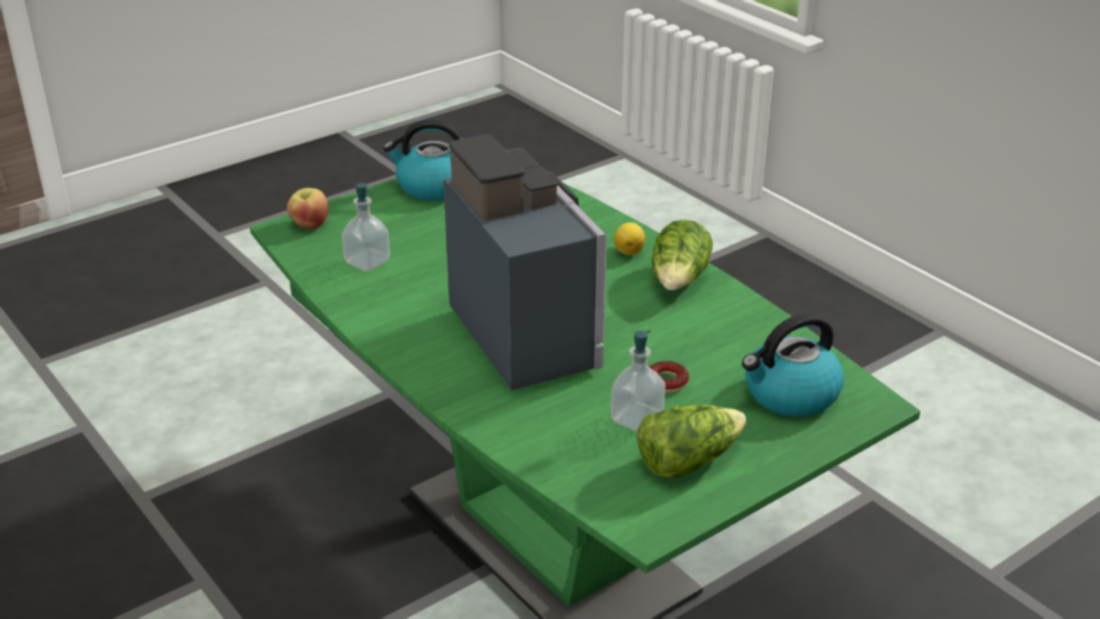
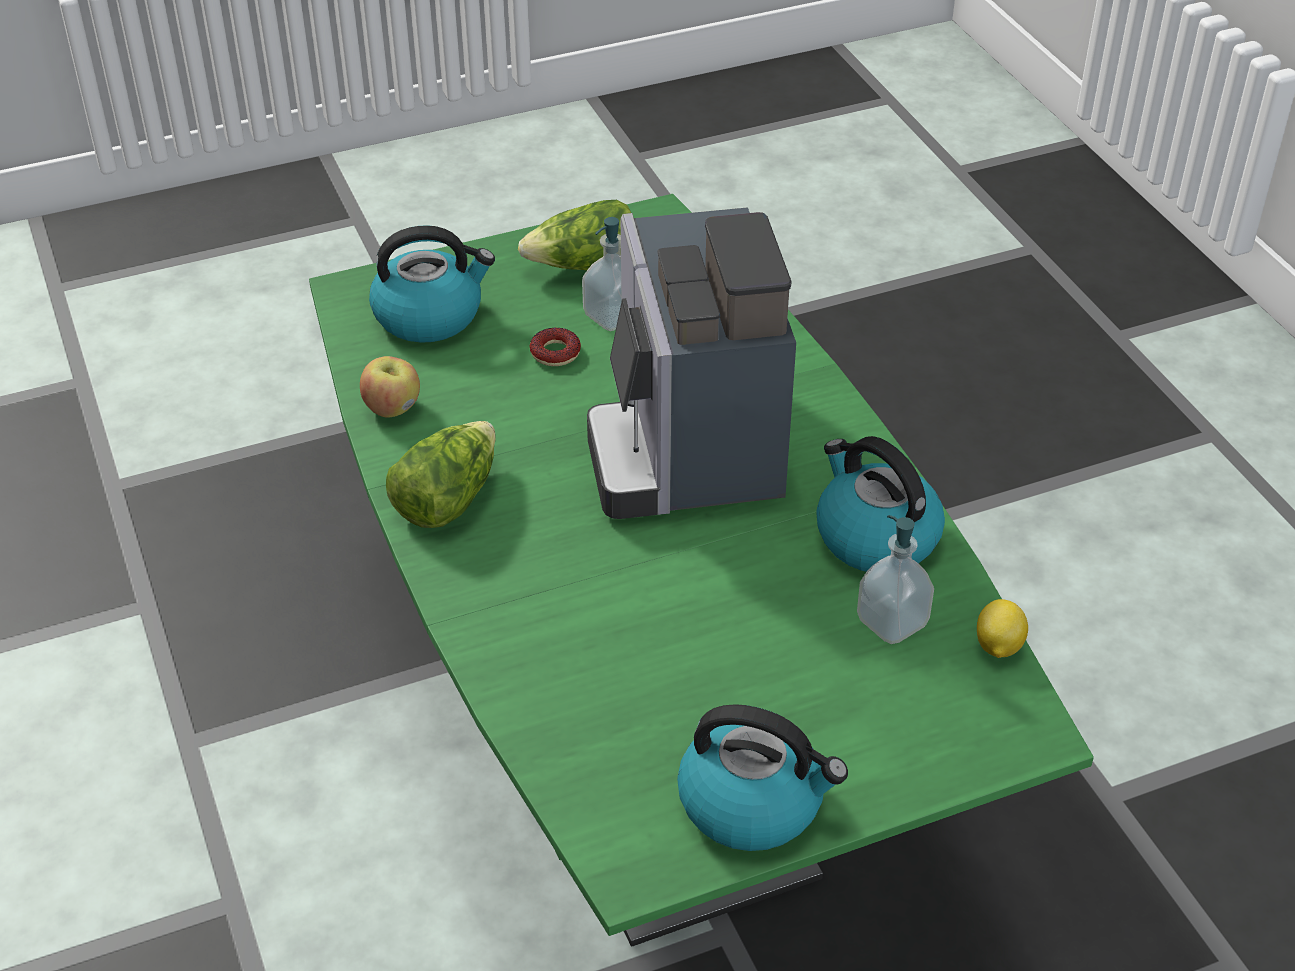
camera: 165 degrees left, 10 degrees up
(309, 225) = (986, 734): apple -> apple (392, 408)
(383, 301) = (874, 537): none -> kettle
(629, 251) = (485, 568): lemon -> lemon (997, 647)

